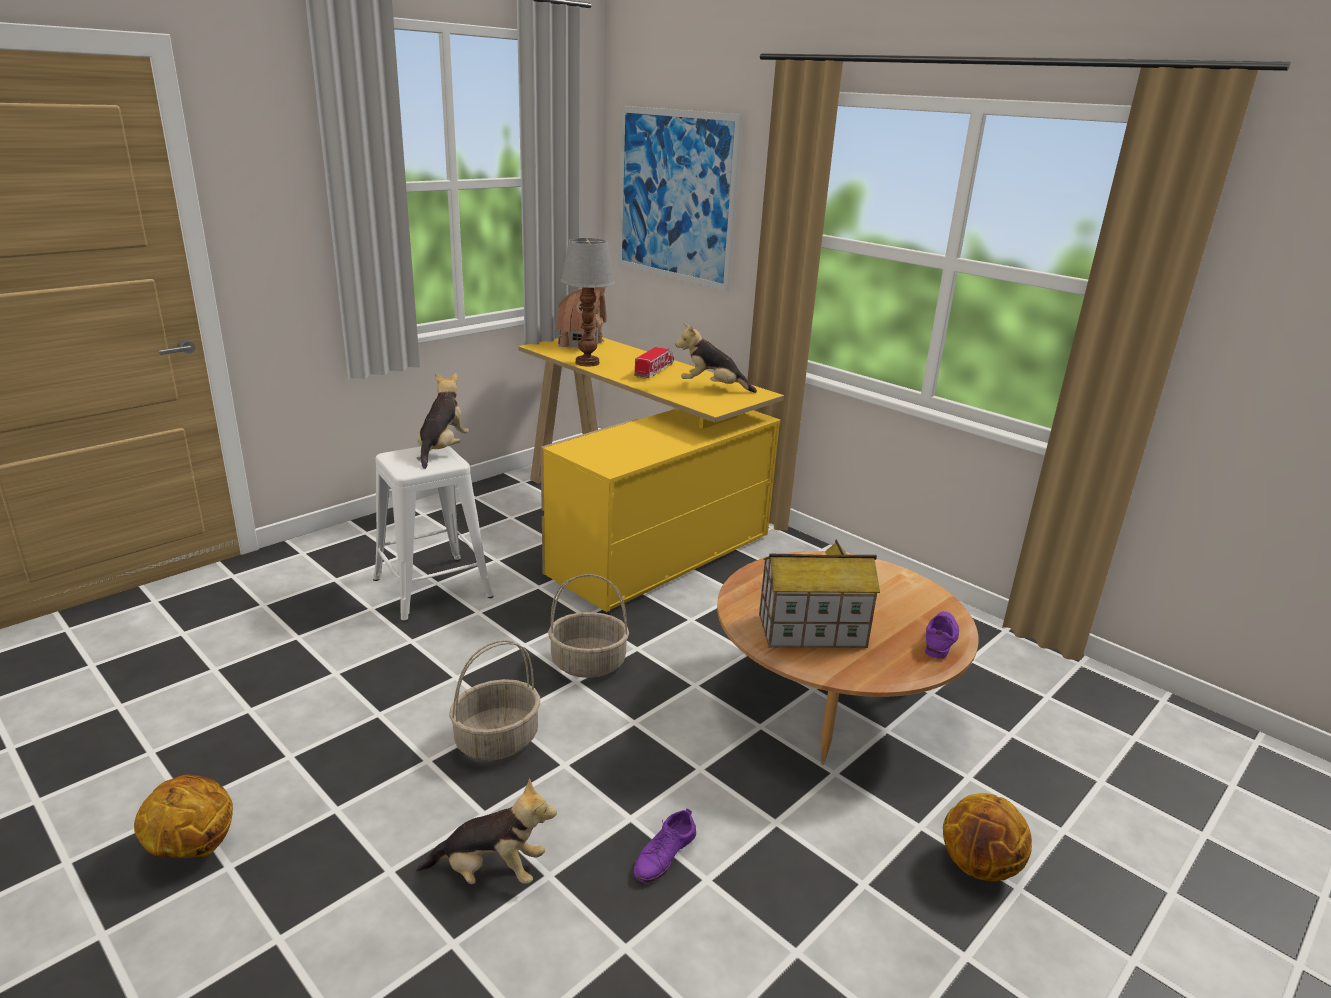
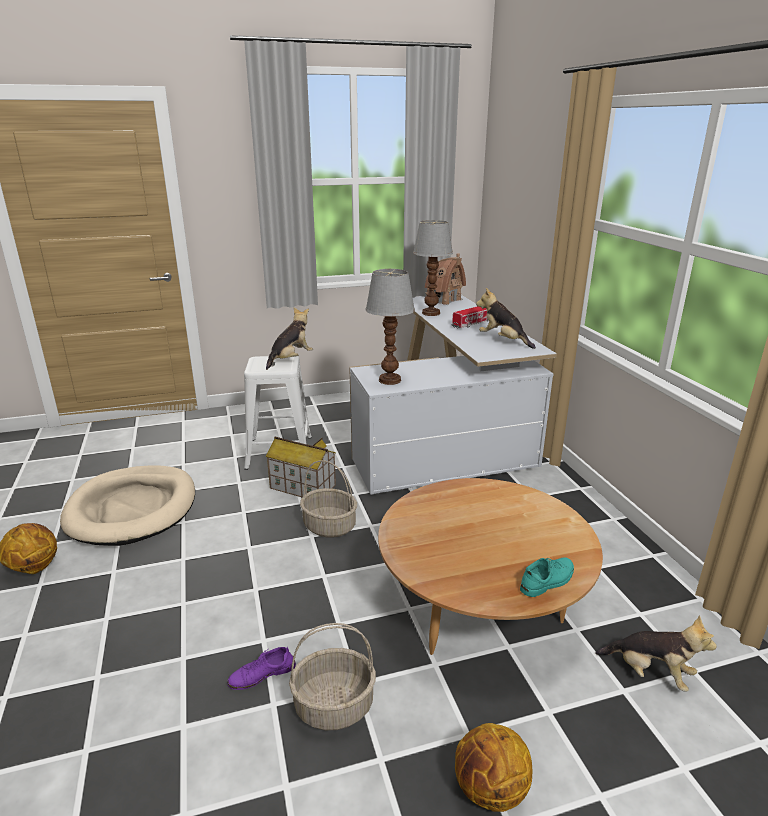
camera: 30 degrees right, 0 degrees up
(278, 719) = (132, 509): none -> beige dog bed
(490, 871) = (154, 641): plush toy -> plush toy (651, 673)
(497, 739) = (231, 559): basket -> basket (335, 705)
(613, 456) = (390, 380): none -> table lamp
(634, 522) = (447, 437): yellow desk -> white desk
(675, 196) = (518, 190): picture -> none
(811, 631) = (442, 542): toy house -> toy house (302, 487)
(940, 639) = (547, 580): purple shoe -> turquoise shoe

